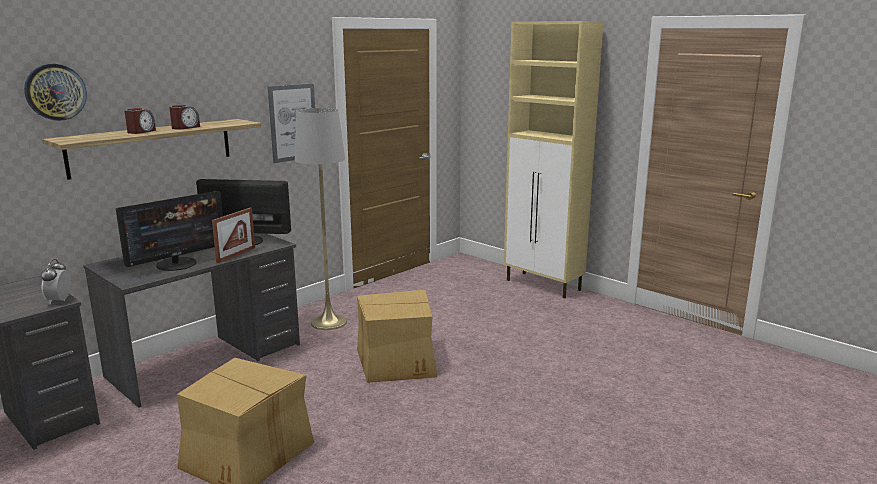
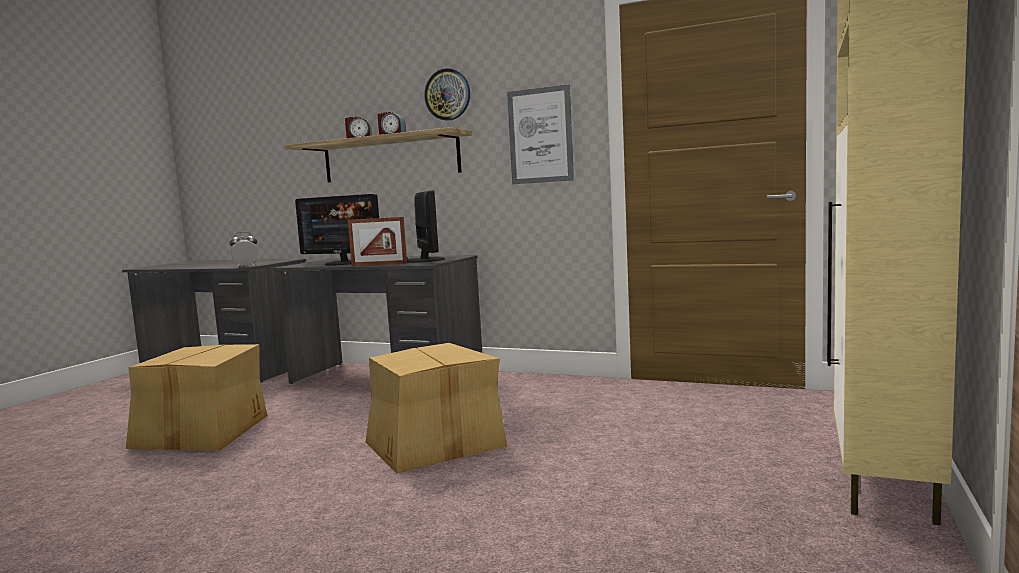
camera: 70 degrees right, 10 degrees down
(55, 92) = (323, 108): wall clock -> wall clock (448, 94)
(329, 322) = (516, 392): grey floor lamp -> none

